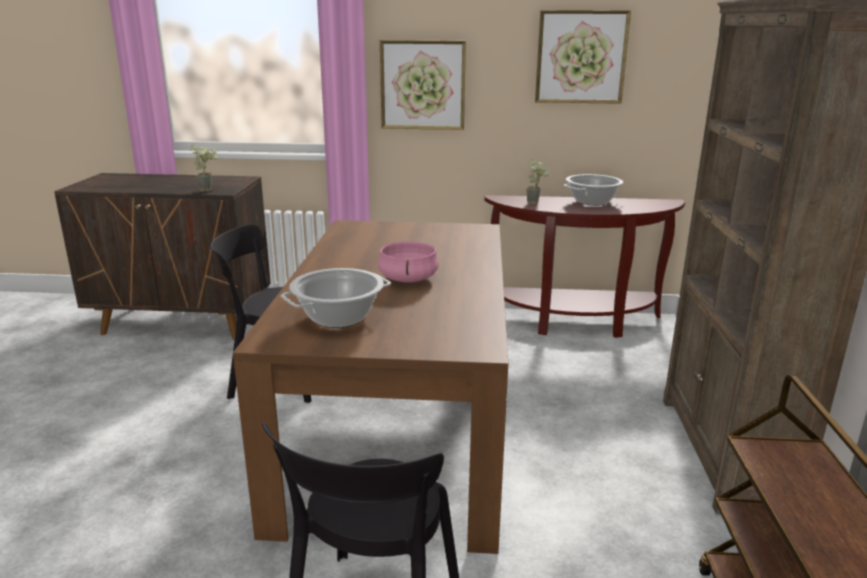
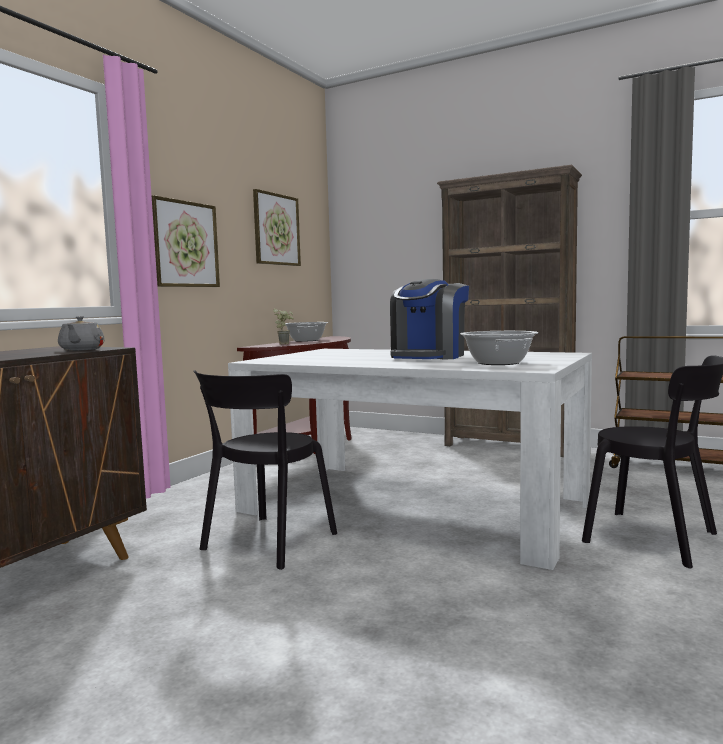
camera: 65 degrees left, 15 degrees down
(208, 189) = (81, 350): potted plant -> grey teapot
(401, 425) = (413, 506): brown dining table -> white dining table
(409, 279) = (428, 356): pink cooking pot -> coffee machine

